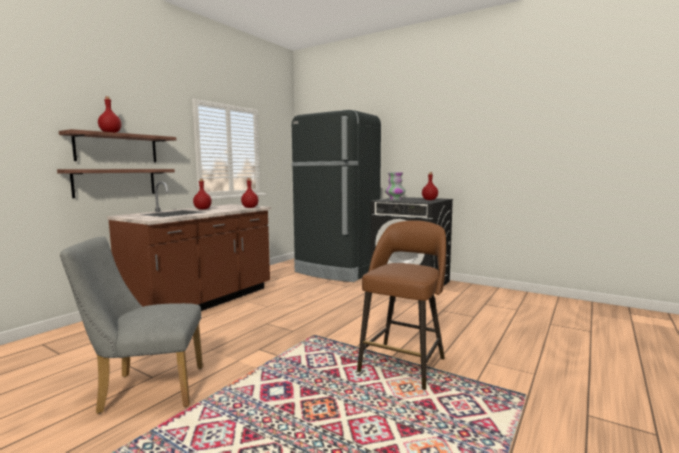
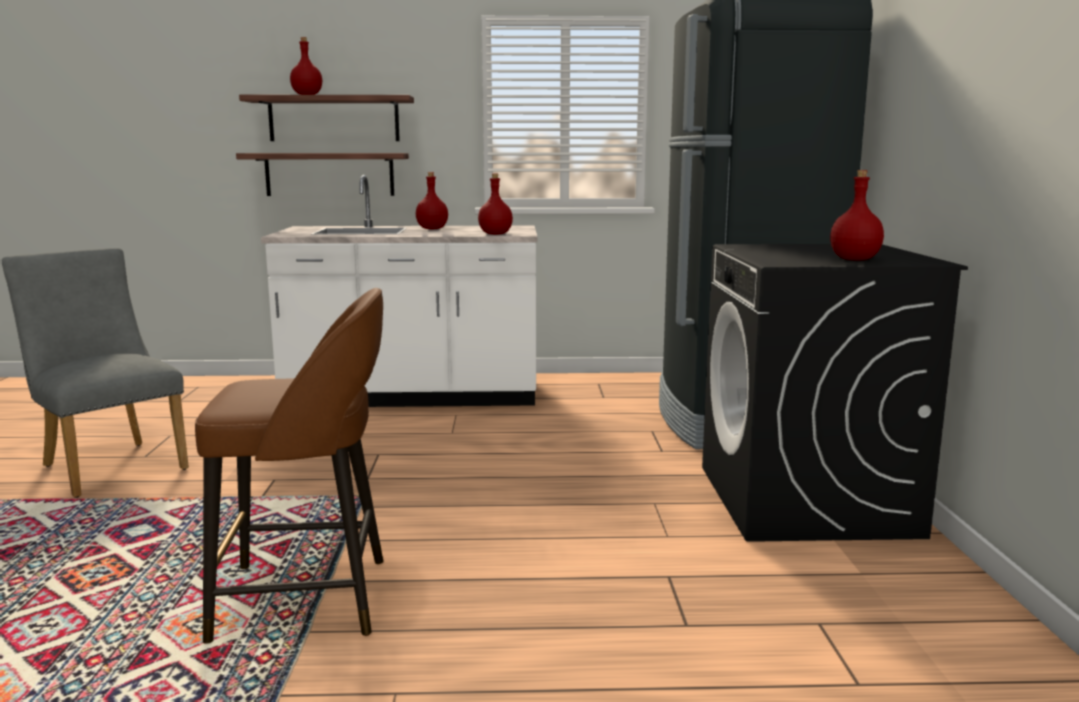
camera: 55 degrees right, 5 degrees up
(202, 302) = (413, 396): brown counter -> white counter
(395, 199) = (785, 248): vase -> none

